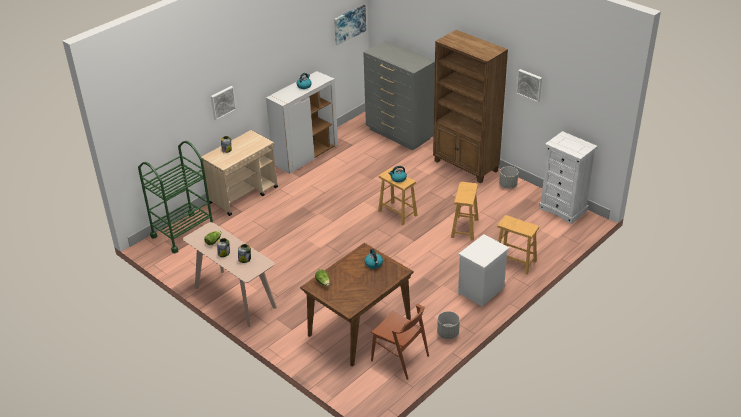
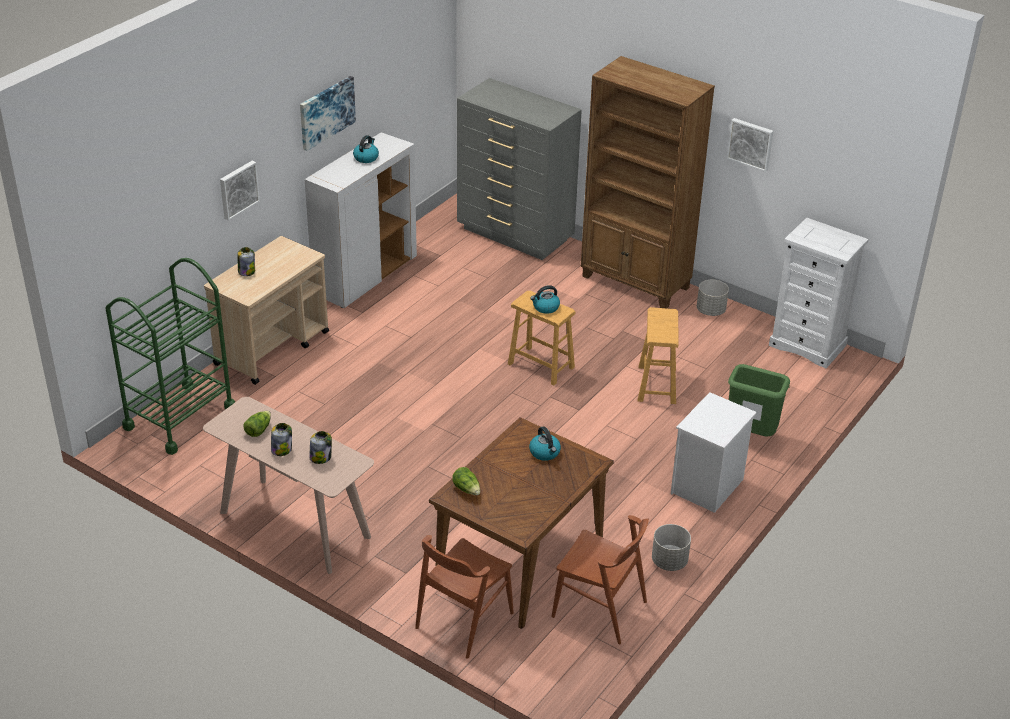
camera: 10 degrees left, 0 degrees up
(319, 359) = (464, 620): none -> brown chair
(349, 24) = (429, 52): picture -> picture (326, 112)
(515, 261) = (751, 435): brown stool -> green trash can

